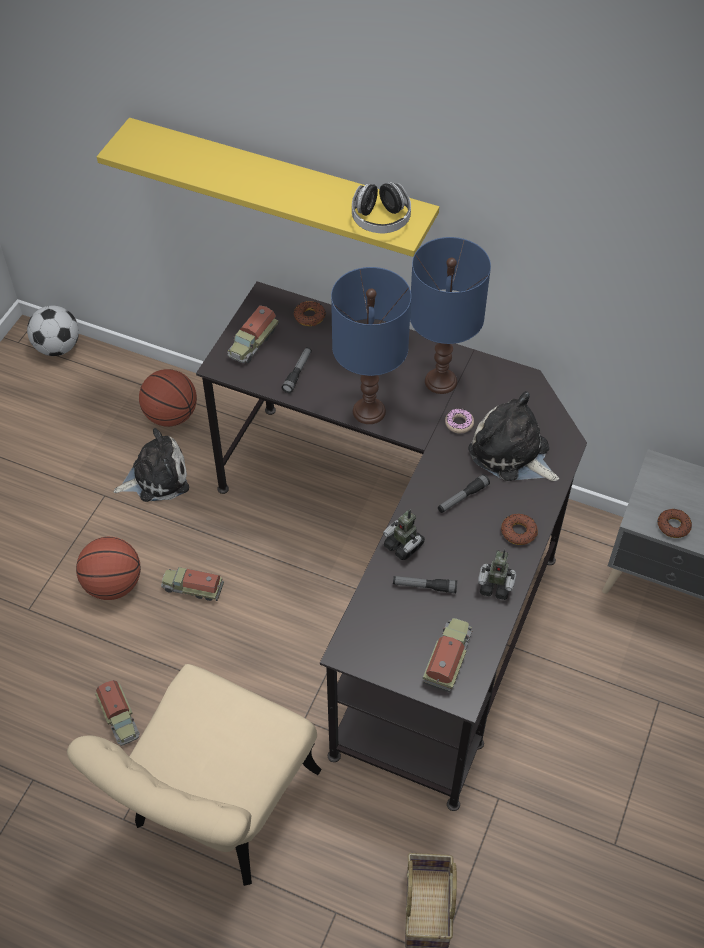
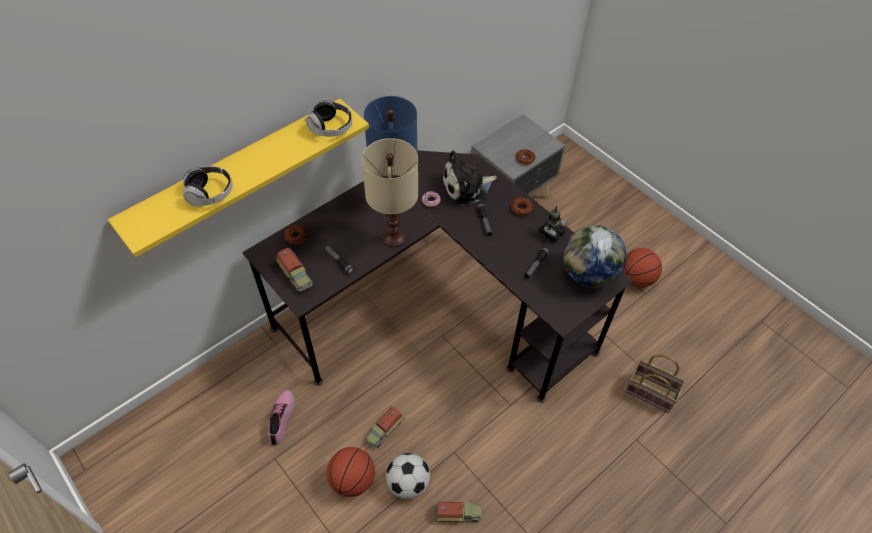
camera: 65 degrees left, 0 degrees up
(58, 347) = (114, 442): football -> football (408, 483)
(156, 477) = (281, 418): plush toy -> shoe
(171, 416) = (235, 389): basketball -> basketball (636, 279)
(209, 171) = (210, 193): none -> headphones
(215, 814) = (551, 480): beige chair -> none
(368, 411) = (393, 238): blue table lamp -> beige table lamp
(404, 545) = (502, 262): toy robot -> none
(448, 658) = (588, 274): toy truck -> globe

